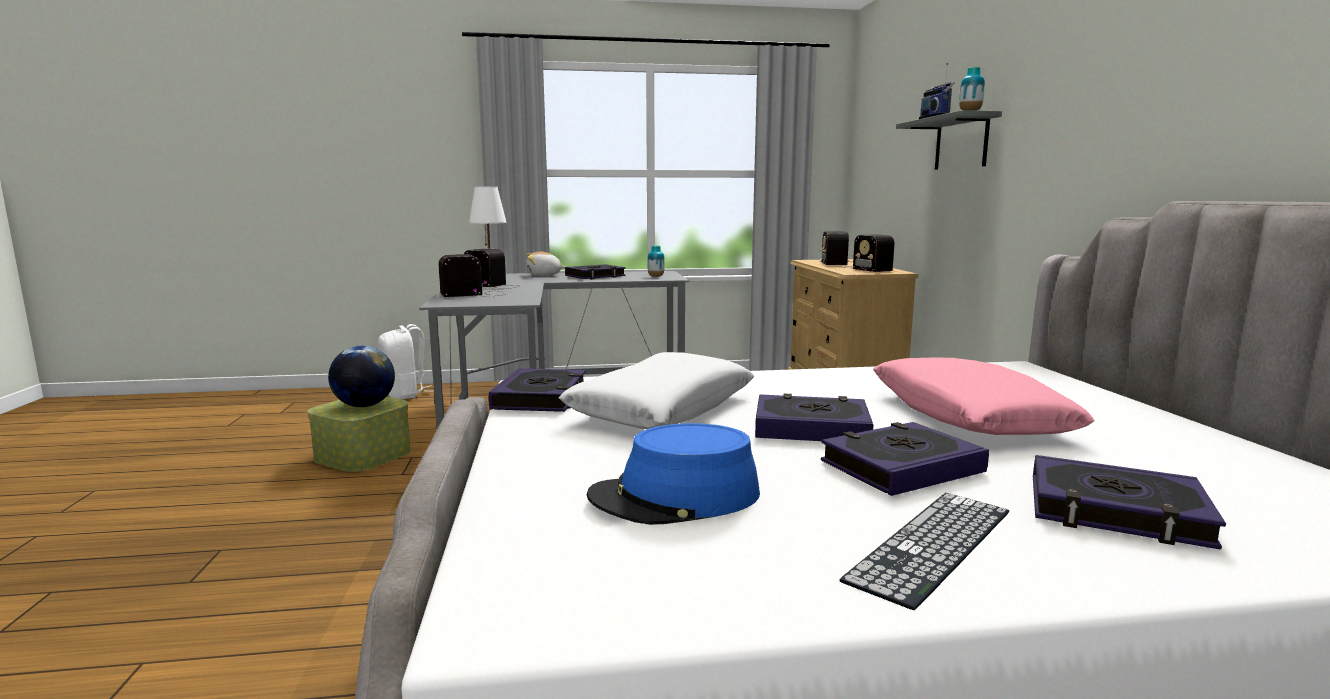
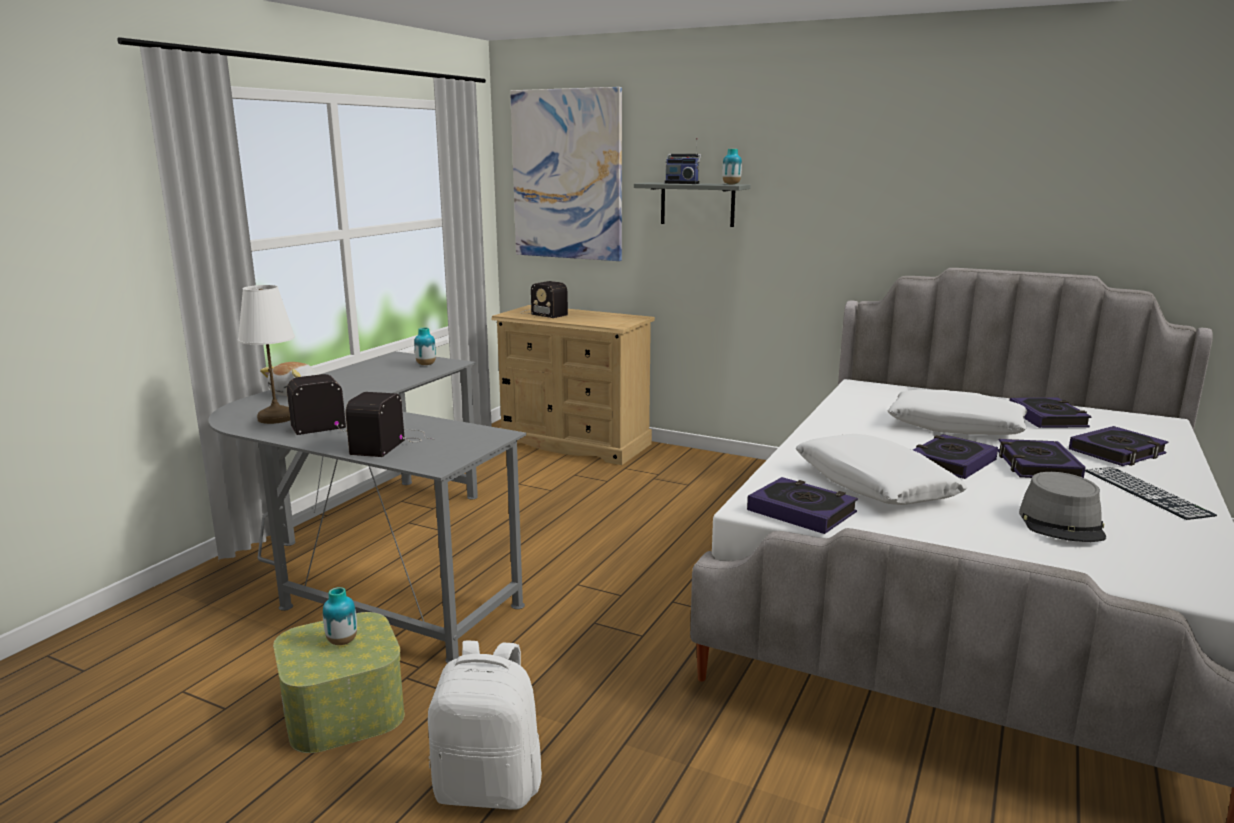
camera: 55 degrees left, 5 degrees up
(364, 406) = (342, 641): globe -> vase
(405, 394) = (128, 633): white backpack -> white backpack (489, 787)
(595, 276) = (364, 380): book -> book (1047, 418)
(675, 497) = (1062, 523): blue hat -> grey hat
(866, 268) = (601, 317): radio -> none
(885, 127) = (567, 175): none -> picture
(967, 416) = (955, 427): pink pillow -> white pillow

